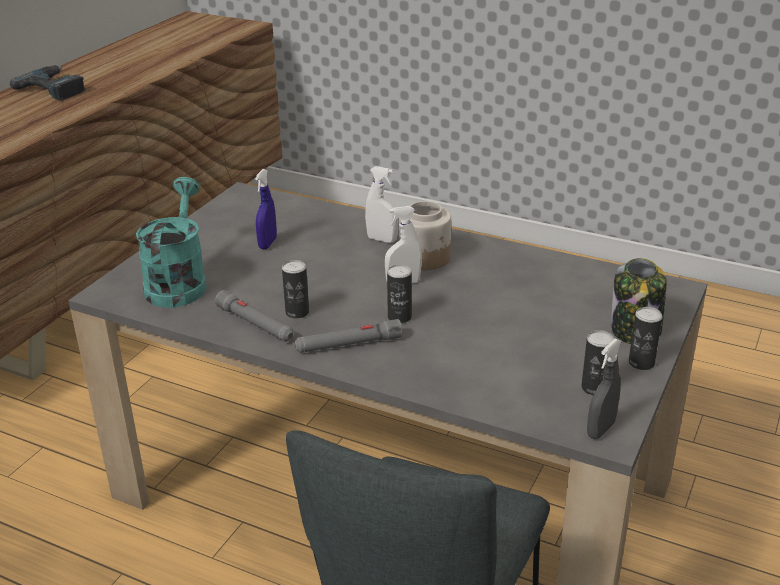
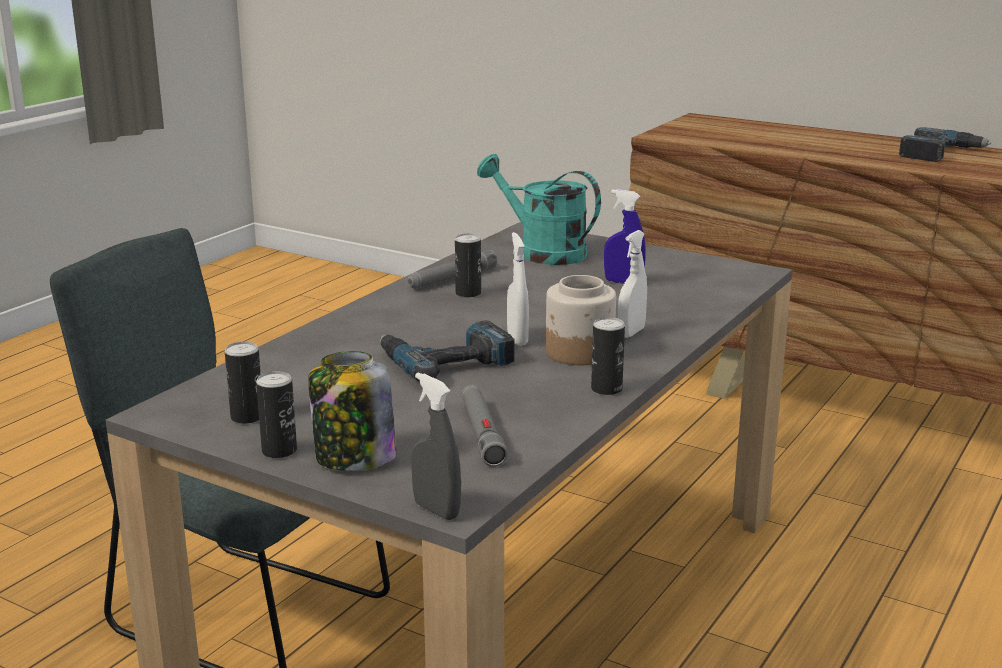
camera: 95 degrees right, 10 degrees down
(178, 282) = (542, 252): turquoise watering can -> turquoise watering can turned 150 degrees counterclockwise
(348, 344) = (397, 312): grey flashlight -> grey flashlight (482, 433)
(399, 317) = (441, 334): can -> can (606, 389)
(456, 310) = (446, 361): none -> power drill
(600, 430) = (173, 411): grey spray bottle -> grey spray bottle (436, 510)

